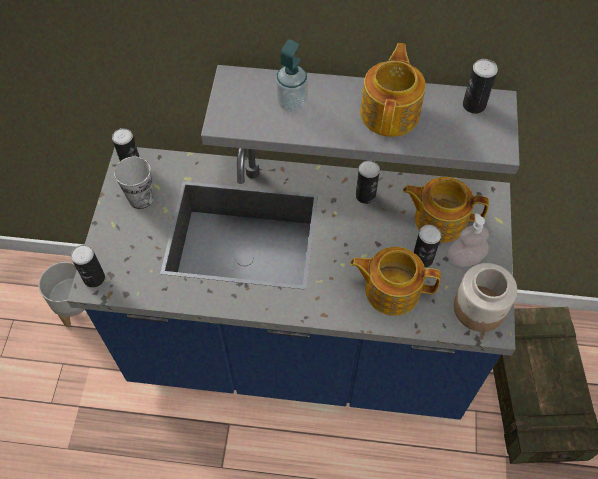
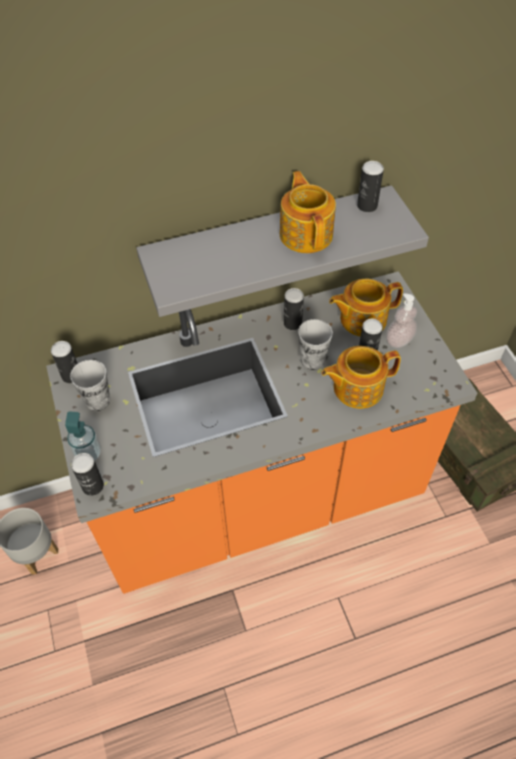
camera: 25 degrees left, 5 degrees down
(292, 102) = (220, 254): soap dispenser -> soap dispenser (88, 454)
(298, 350) = (260, 499): blue counter -> orange counter
(363, 242) = (312, 360): none -> cup
(479, 308) = (433, 373): jar -> none

